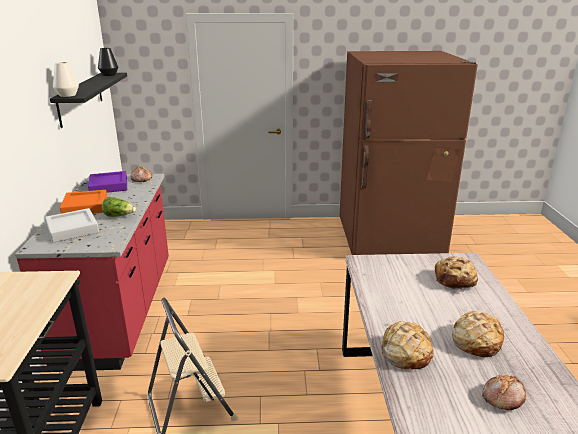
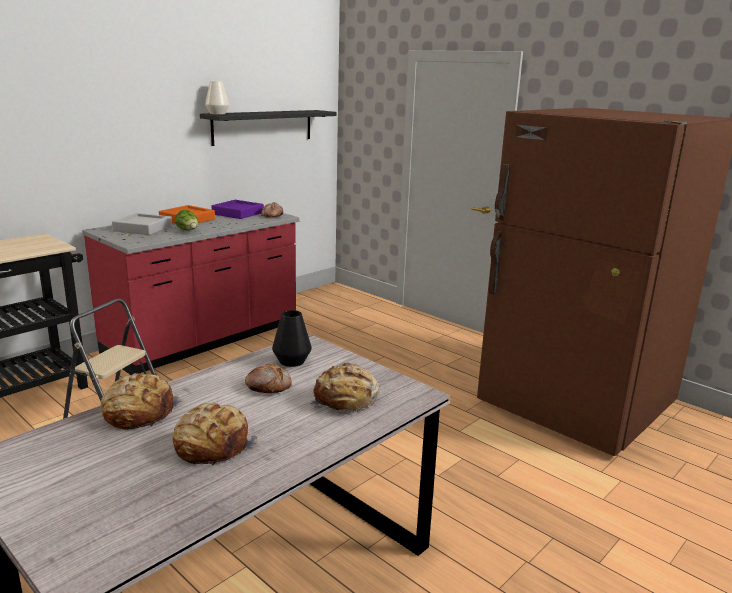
camera: 45 degrees right, 5 degrees down
(109, 75) = (313, 111): black vase -> black vase (292, 361)
(502, 397) = (103, 488): bread -> bread (268, 386)

